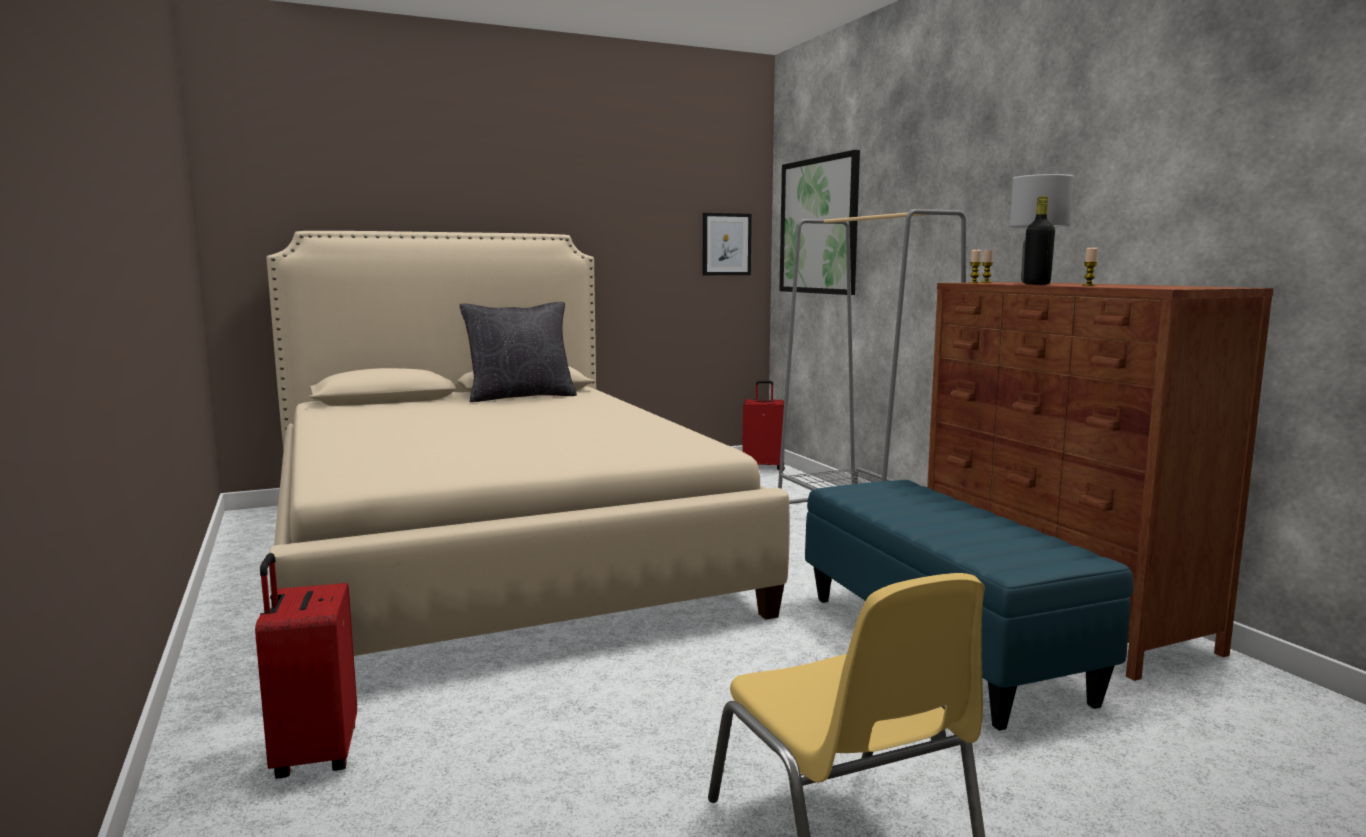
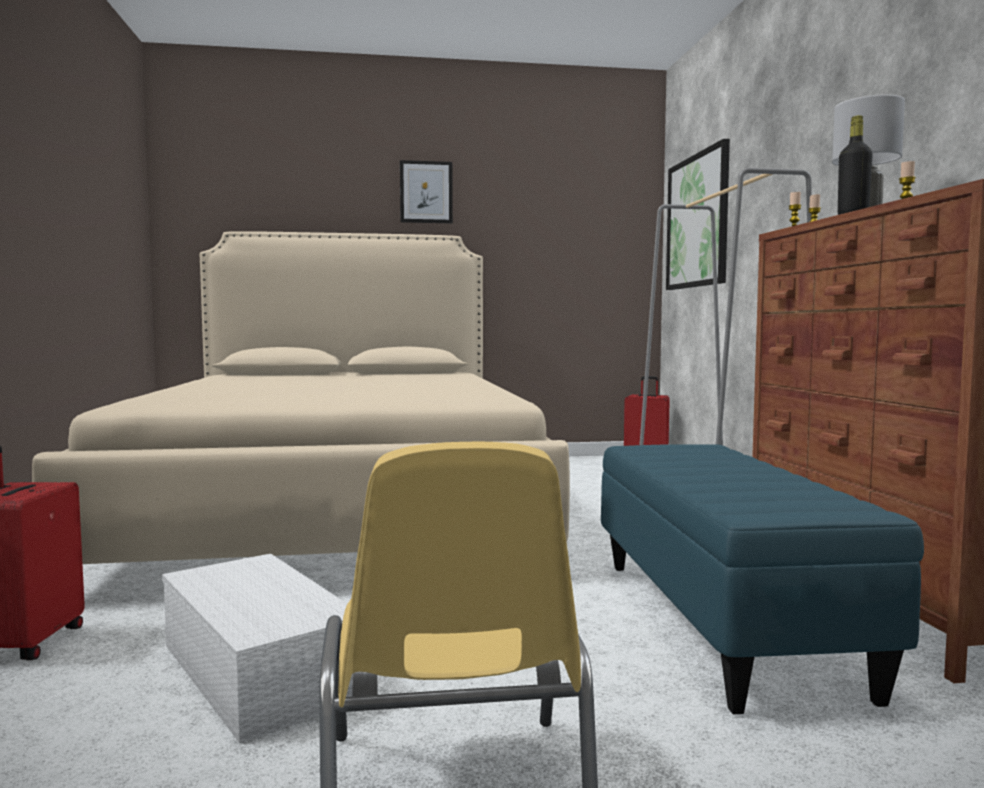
camera: 15 degrees right, 5 degrees down
(520, 397) = (395, 374): black pillow -> none
(577, 748) = (254, 670): none -> white storage box
(726, 244) = (615, 247): picture -> picture (426, 192)

